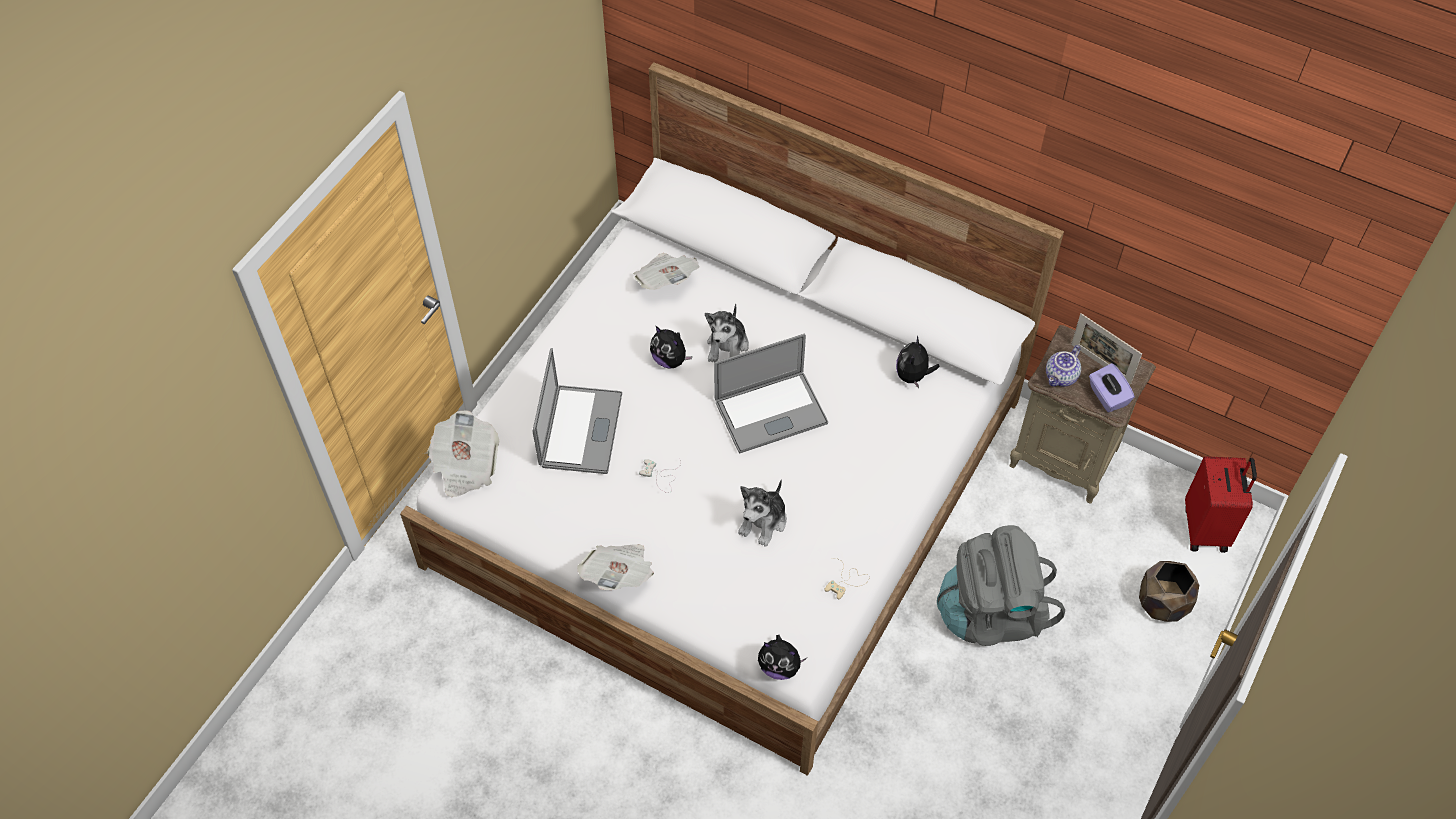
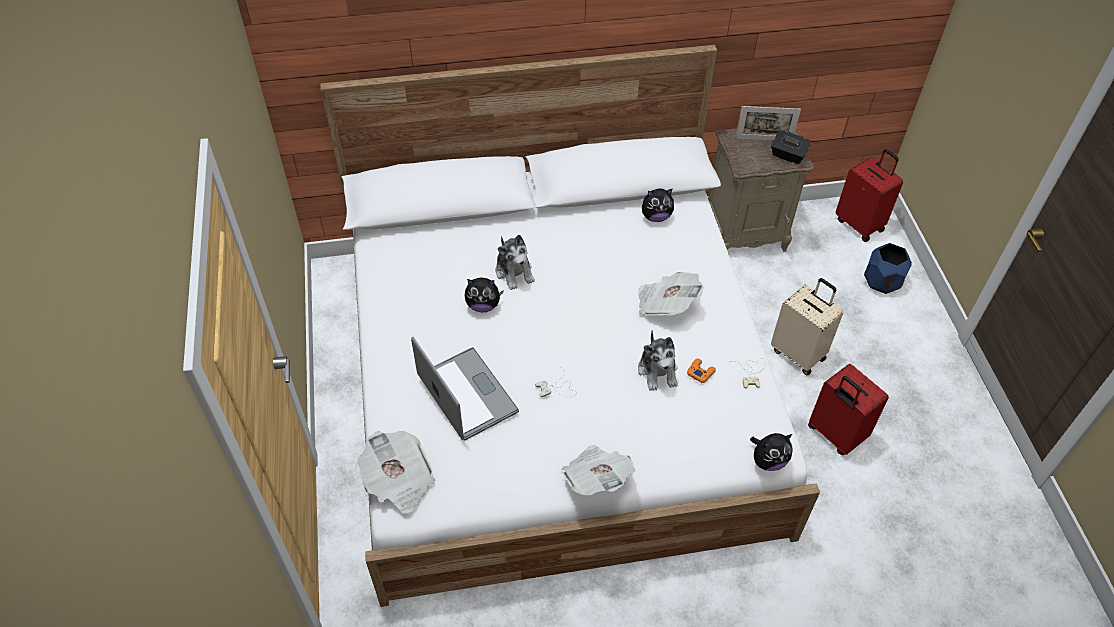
camera: 40 degrees left, 5 degrees down
(666, 281) = (426, 255): newspaper -> newspaper (666, 304)
(771, 412) = (589, 296): laptop -> none
(800, 549) = (700, 372): none -> orange game controller
(913, 376) = (656, 216): plush toy -> plush toy turned 75 degrees counterclockwise
(945, 712) = (835, 434): none -> red suitcase
(991, 613) = (799, 353): grey backpack -> beige suitcase
(1061, 377) = (750, 160): teapot -> none
(1107, 396) = (788, 155): purple tissue box -> black tissue box
(1162, 603) = (881, 282): brown planter -> blue planter

